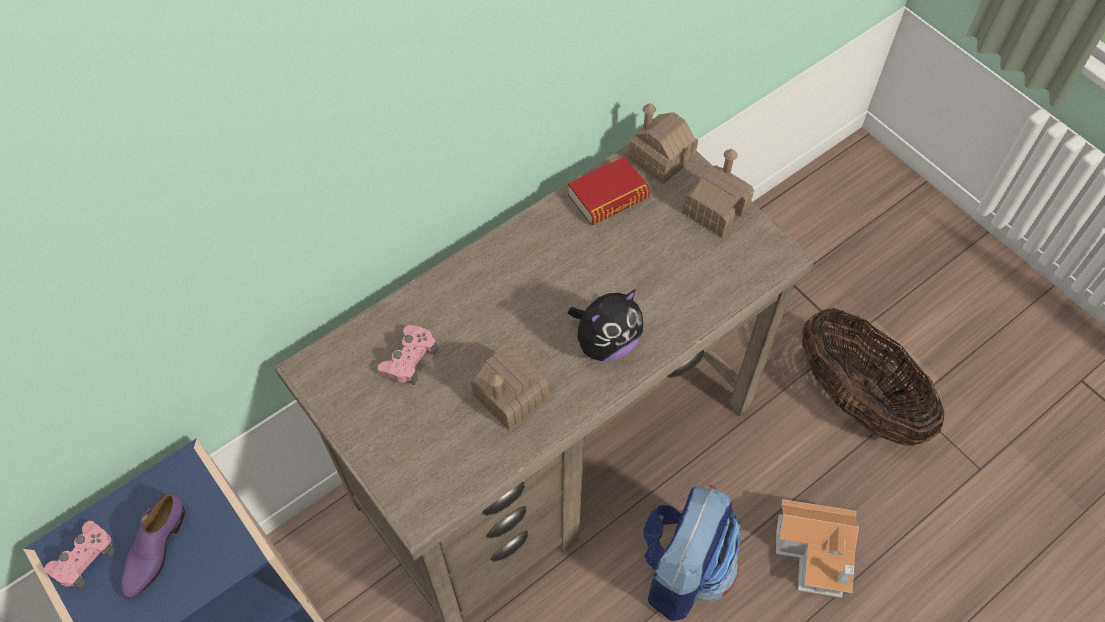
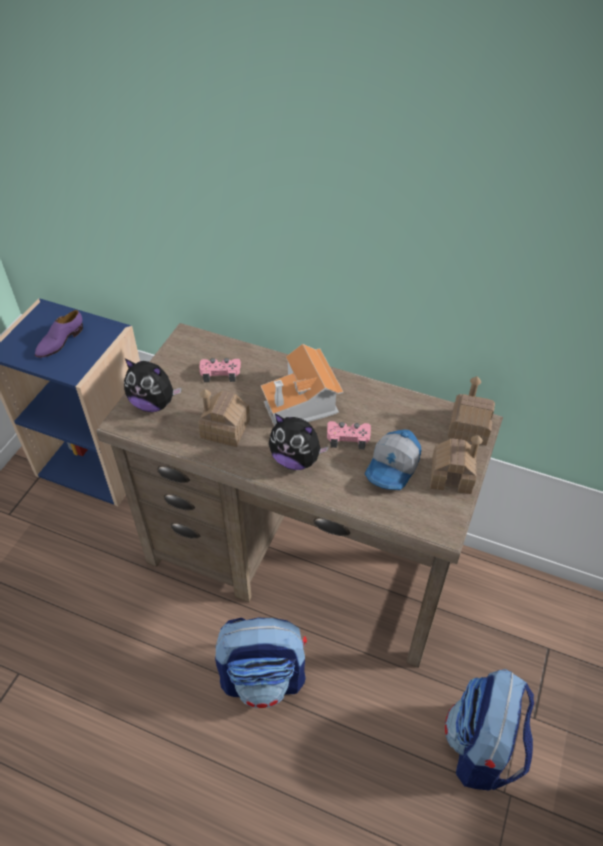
camera: 60 degrees right, 10 degrees down
(84, 558) = (43, 319): pink game controller -> pink game controller (348, 437)
(155, 550) = (60, 342): purple shoe -> purple shoe turned 45 degrees counterclockwise
(411, 460) = (154, 403): none -> plush toy
(608, 197) = (411, 412): book -> none
(675, 255) = (393, 468): none -> cap
(816, 554) = (329, 771): toy house -> toy house (301, 404)
(857, 400) = (482, 747): basket -> backpack

